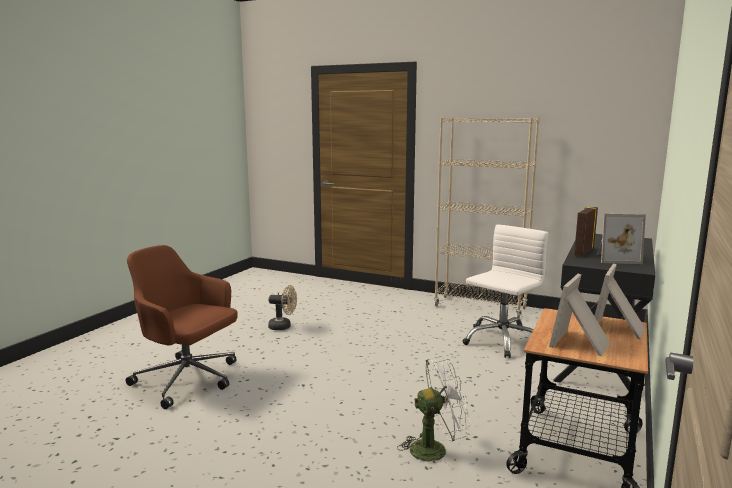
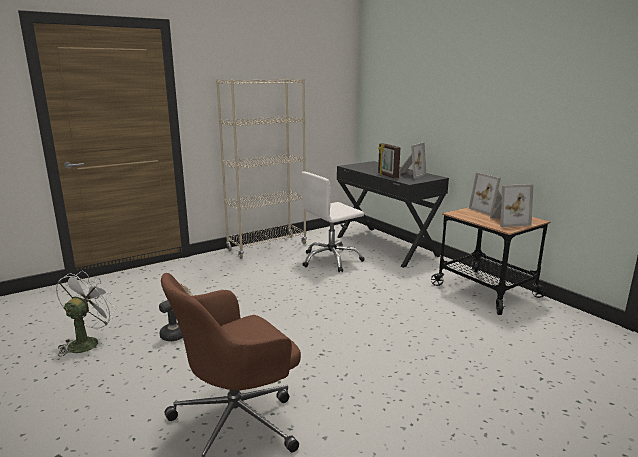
camera: 60 degrees left, 5 degrees up
(435, 449) = (461, 329): white fan -> white fan (87, 342)
(501, 340) = (331, 260): white office chair -> white office chair turned 105 degrees counterclockwise
(581, 344) = (507, 221): picture frame -> picture frame turned 75 degrees counterclockwise

